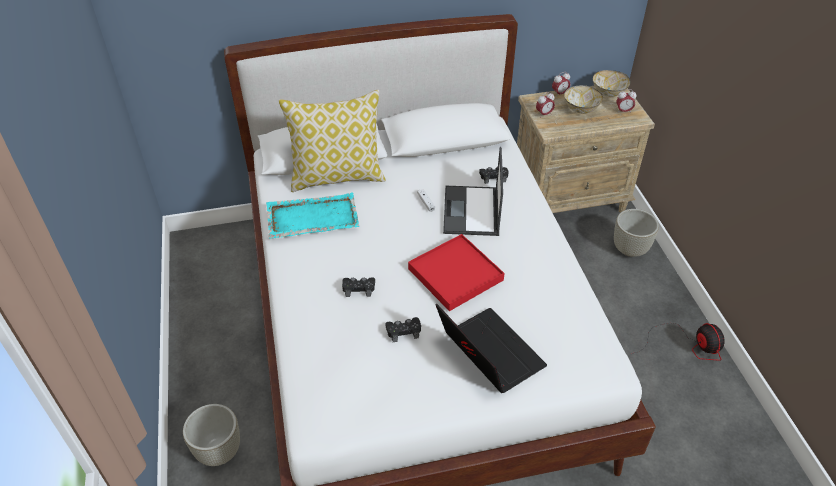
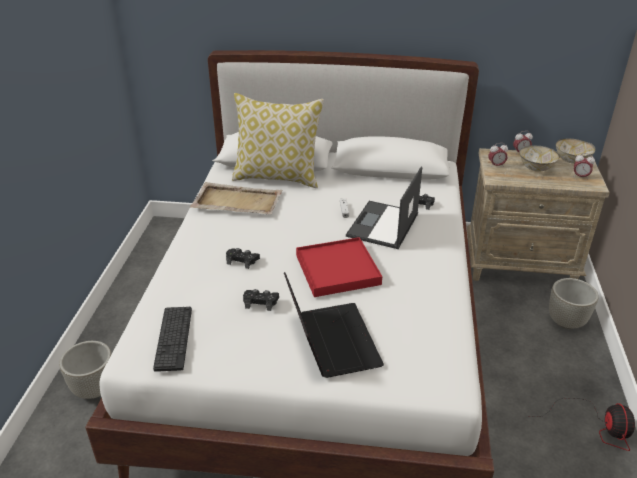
camera: 20 degrees right, 10 degrees down
(311, 218) = (236, 201): turquoise tray -> beige tray
(343, 395) = (173, 338): none -> keyboard

